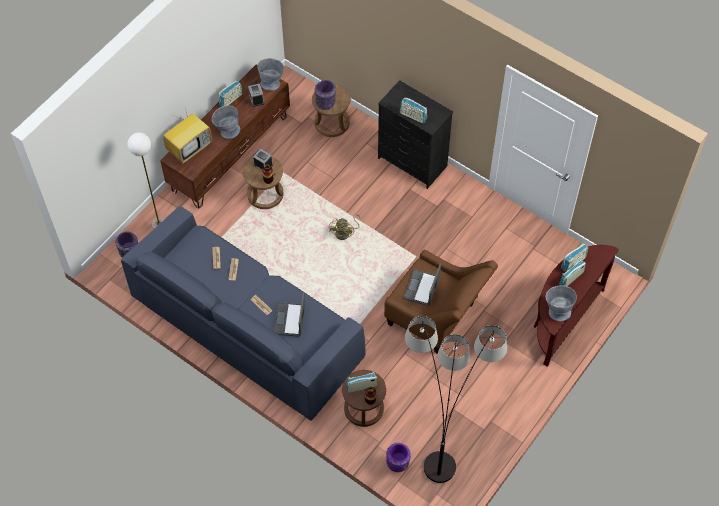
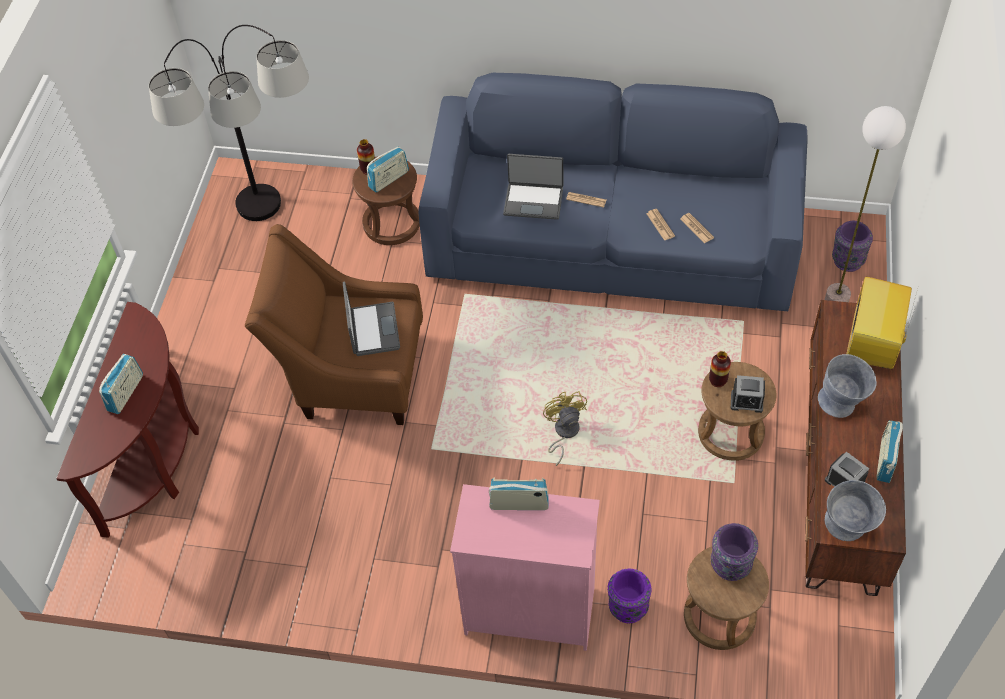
camera: 155 degrees right, 5 degrees down
(290, 320) = (533, 201): laptop -> laptop turned 120 degrees clockwise
(398, 464) = (314, 187): purple vase -> purple vase (627, 607)
(412, 162) = (530, 610): black dresser -> pink dresser
(557, 309) = (133, 338): grey bowl -> none
(573, 262) = (129, 420): radio -> none

